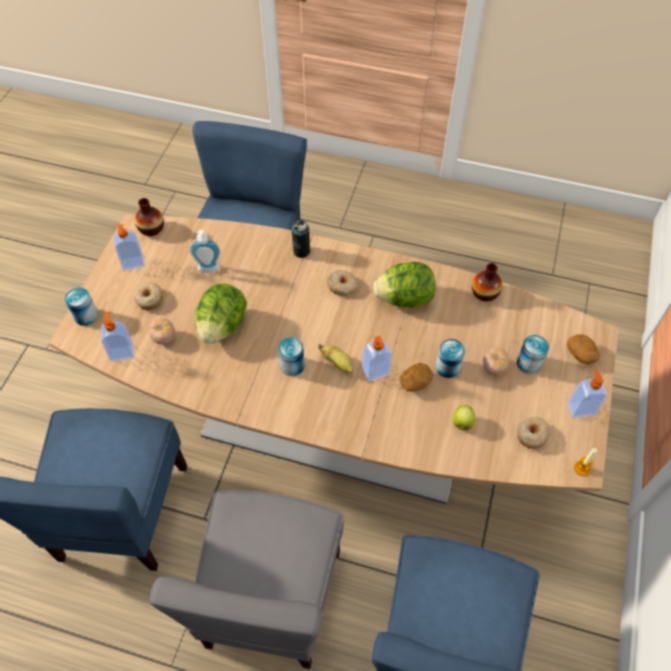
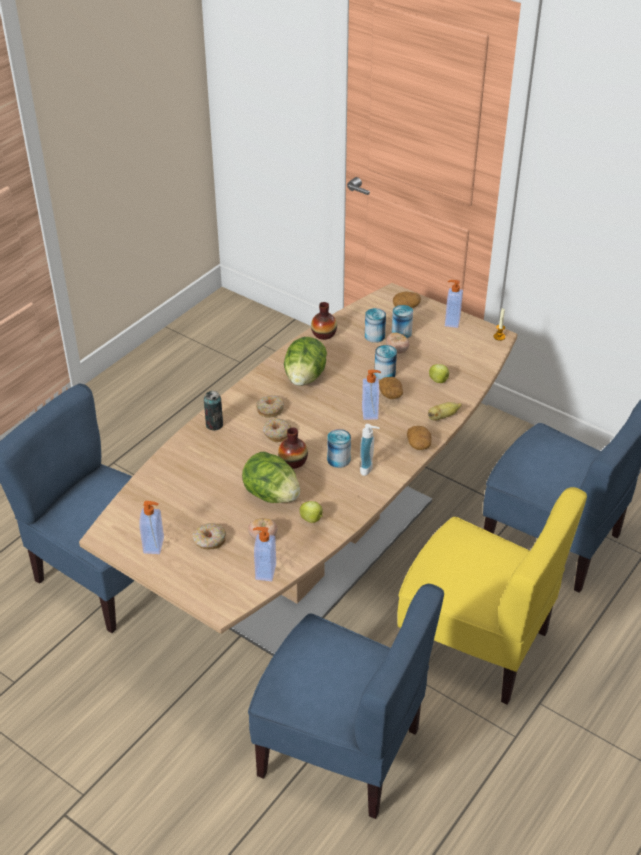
camera: 70 degrees left, 15 degrees down
(86, 315) = (202, 593): can -> can (374, 336)
(151, 228) = (115, 523): vase -> vase (293, 461)
(200, 368) = (312, 519): none -> apple
(209, 270) = (199, 491): soap dispenser -> soap dispenser (369, 468)
(271, 598) = (475, 644): grey chair -> yellow chair
(338, 363) = (351, 432): banana -> banana (442, 417)
(344, 432) = (419, 444): none -> potato
(531, 435) = (463, 351): donut -> donut (277, 434)

